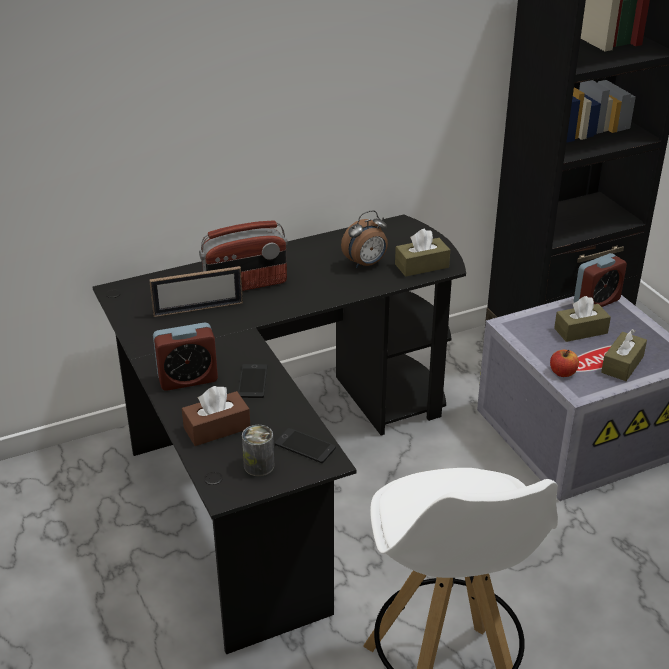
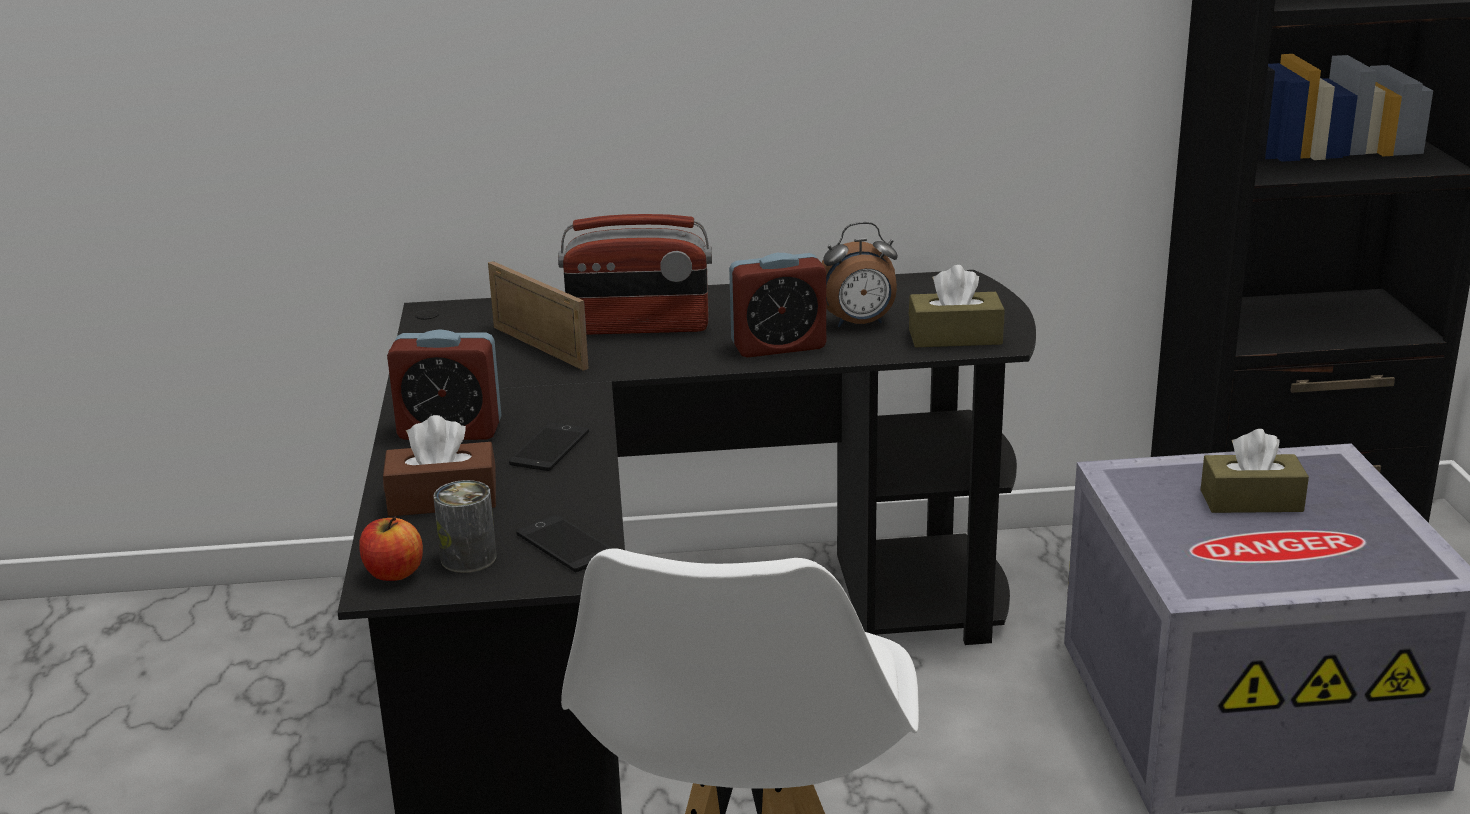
camera: 20 degrees right, 10 degrees down
(198, 309) = (539, 347): picture frame -> picture frame turned 135 degrees counterclockwise
(562, 372) = (1177, 557): apple -> apple (393, 573)
(596, 301) = (1309, 462): alarm clock -> alarm clock (778, 346)
(622, 364) = (1306, 562): brown tissue box -> none

